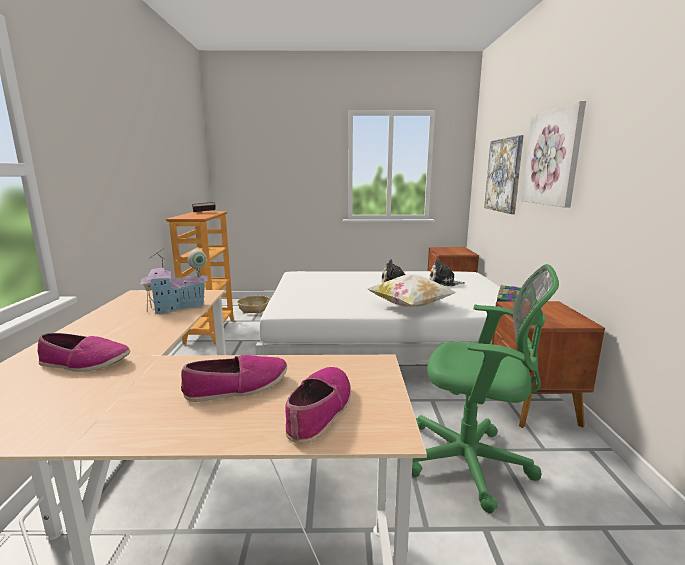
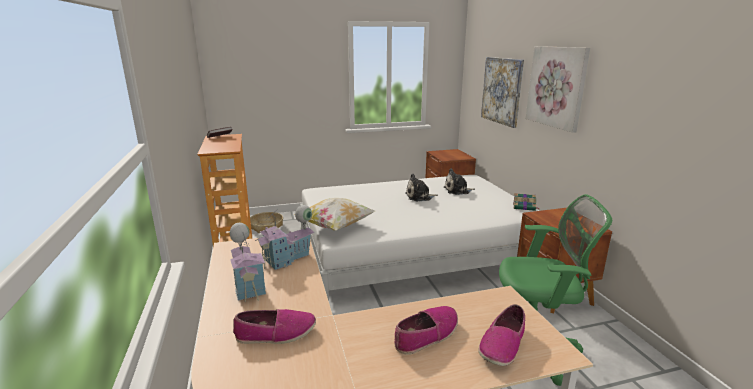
camera: 15 degrees left, 5 degrees up
(114, 323) = (249, 286): none -> toy house
(319, 410) = (502, 344): shoe -> shoe turned 150 degrees counterclockwise
(410, 306) = (446, 220): pillow -> pillow (336, 226)

